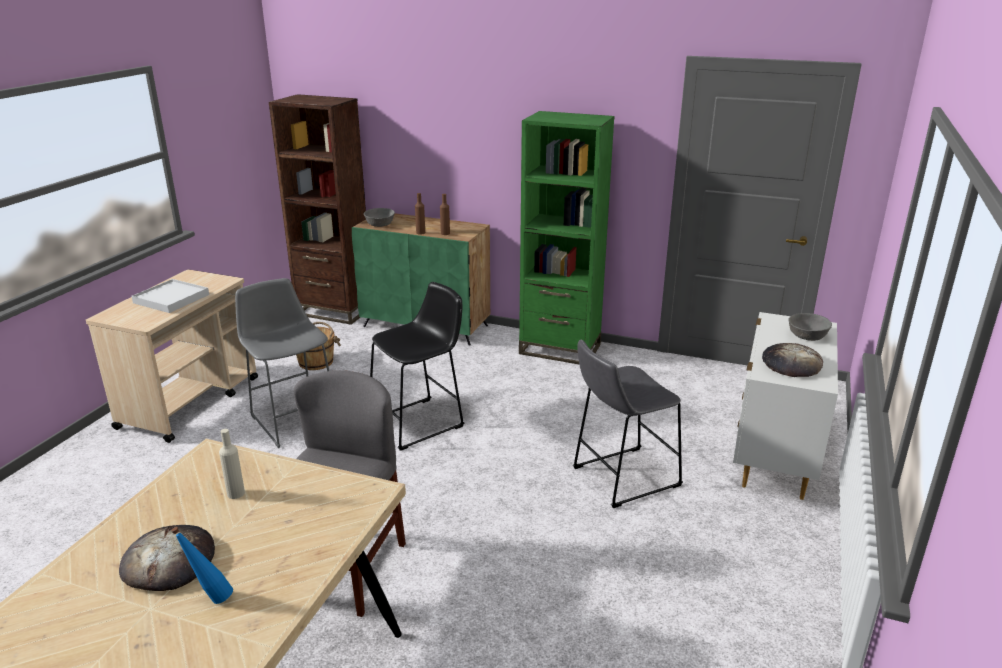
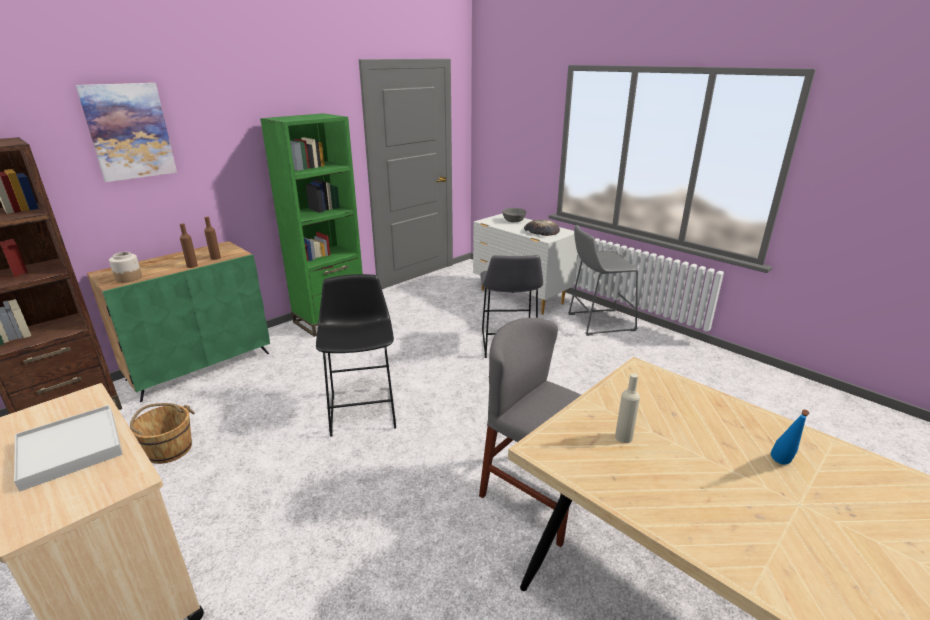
camera: 65 degrees left, 0 degrees up
(169, 561) = (729, 487): bread -> none
(293, 418) = (269, 487): grey stool -> grey stool (597, 322)
(380, 224) = (129, 278): grey bowl -> jar
(429, 105) = (129, 131): none -> picture

